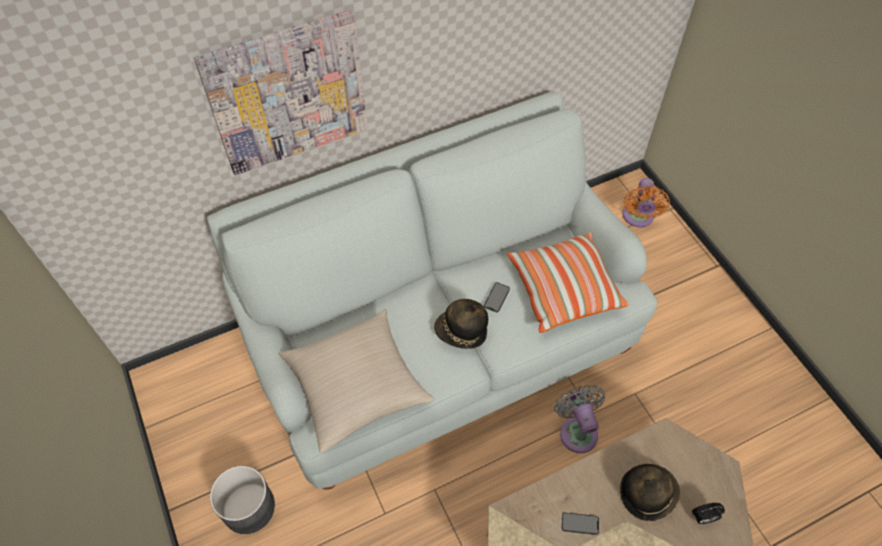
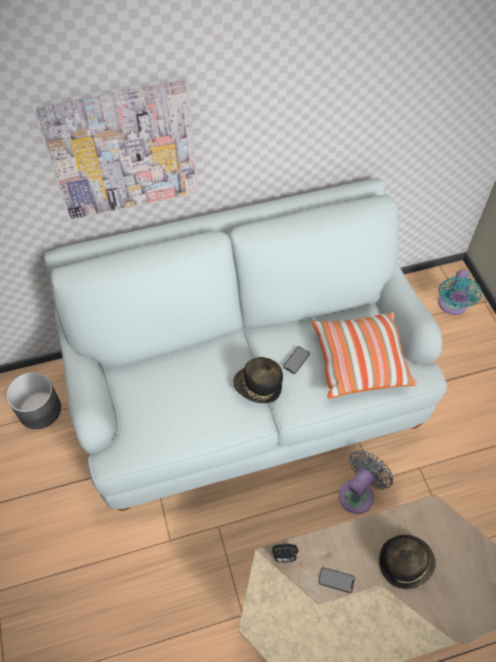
camera: 10 degrees right, 0 degrees up
(249, 507) = (53, 515): grey planter -> grey planter (40, 409)
(356, 386) = (154, 422): beige pillow -> none
(577, 430) = (358, 493): grey fan -> grey fan turned 45 degrees clockwise
(637, 218) = (452, 305): orange fan -> turquoise fan
(703, 518) = (453, 594): alarm clock -> alarm clock (284, 557)

